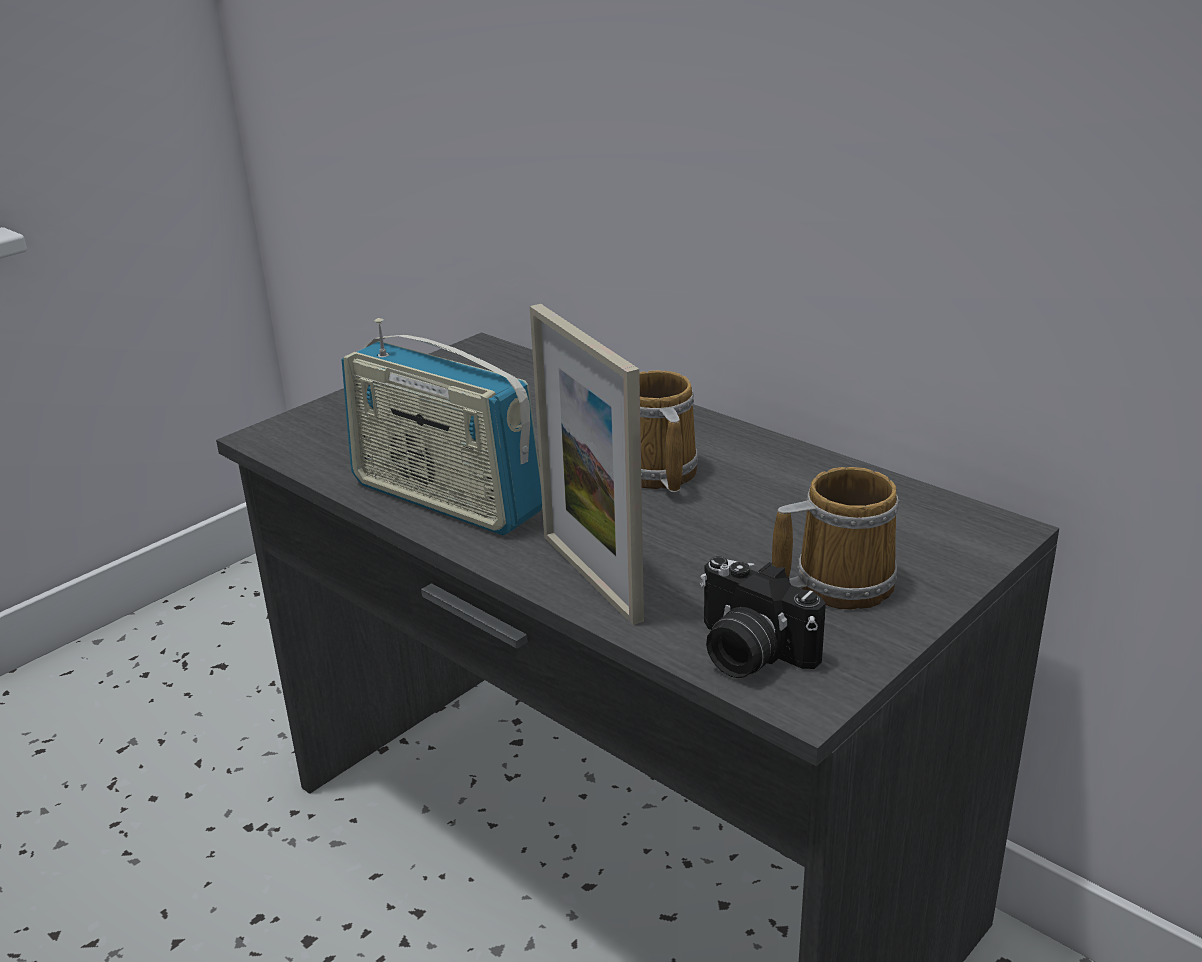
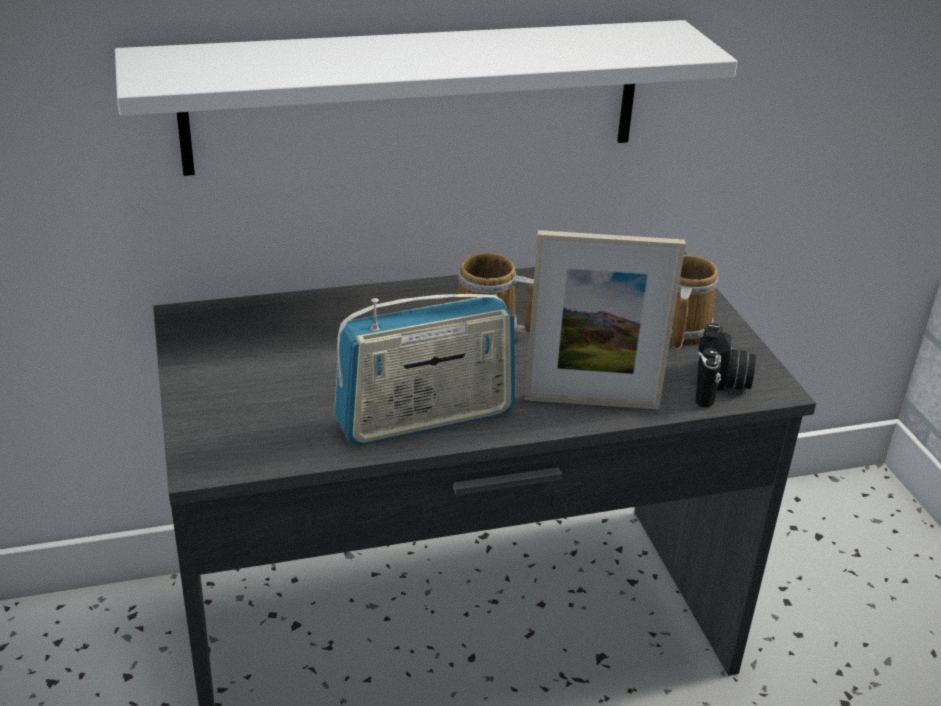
camera: 60 degrees left, 5 degrees up
(719, 168) = (416, 96): none -> white shelf
(748, 653) = (720, 386): camera -> camera turned 60 degrees counterclockwise

